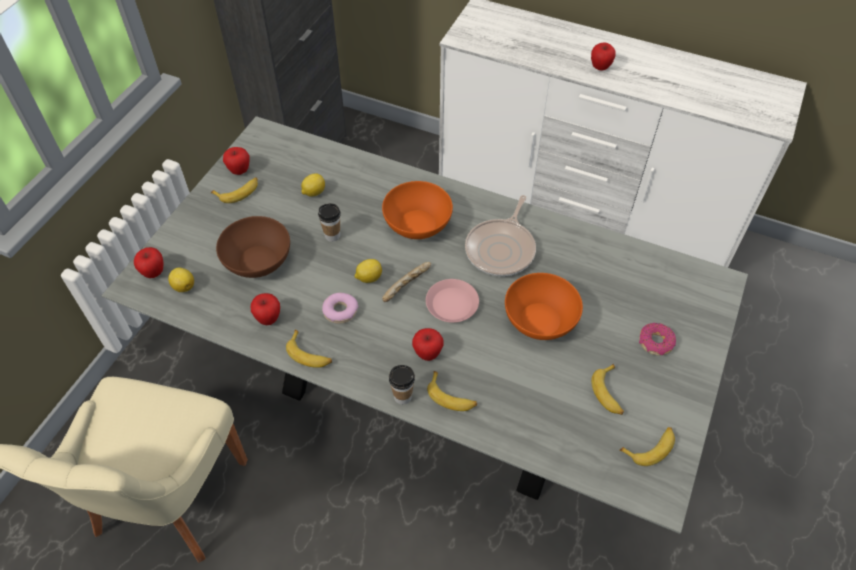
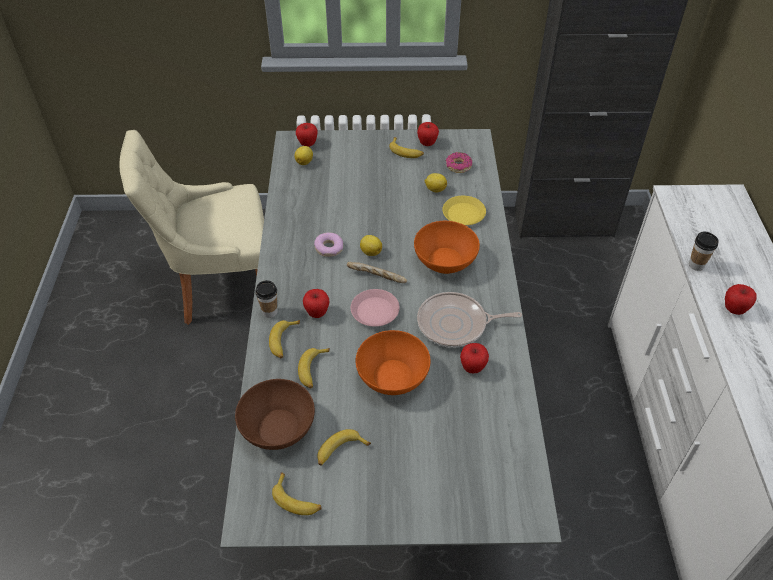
camera: 65 degrees right, 5 degrees down
(257, 261) = (349, 187): brown bowl -> brown bowl (278, 427)
(268, 319) = (300, 213): apple -> apple (472, 368)
(309, 354) = (281, 246): banana -> banana (313, 370)
(332, 235) = (399, 216): cup -> cup (696, 265)
(364, 186) = (463, 214): none -> yellow plate
(655, 342) = (417, 474): donut -> donut (458, 166)

